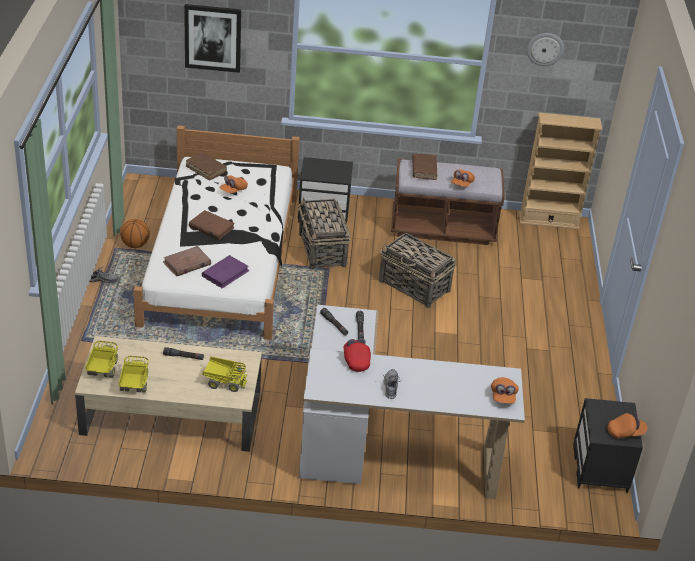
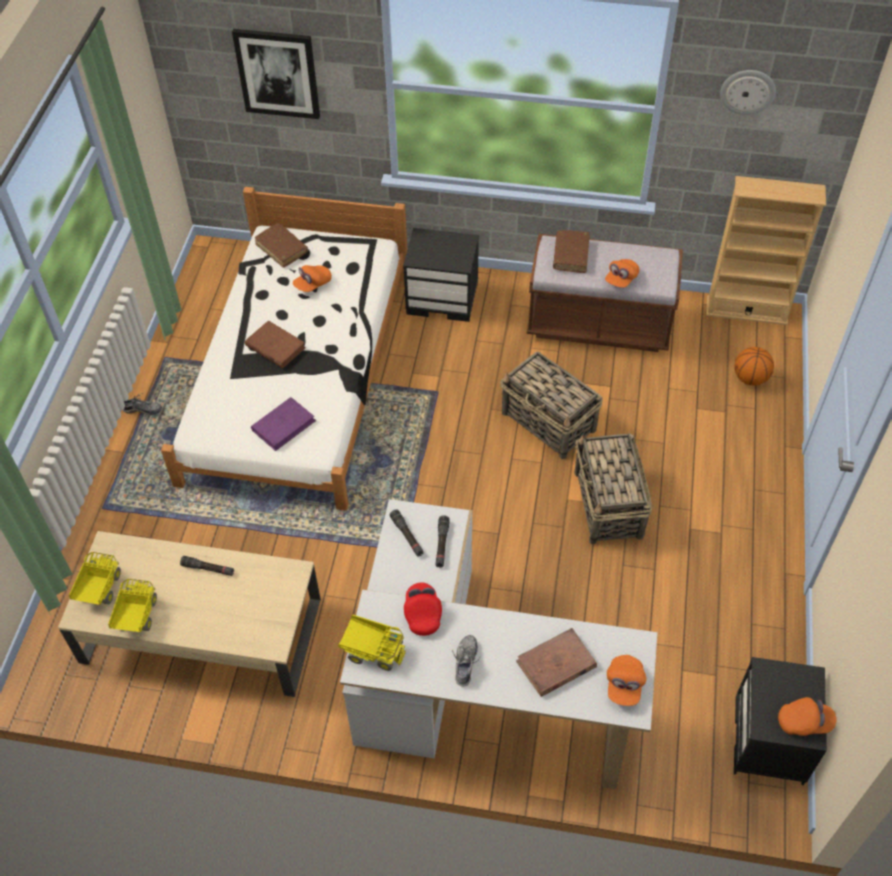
camera: 10 degrees right, 15 degrees up
(135, 245) = (191, 353): basketball -> basketball (750, 378)
(187, 263) = (235, 408): brown book -> brown book (556, 664)
(224, 382) = (256, 613): toy truck -> toy truck (373, 650)
(322, 250) = (432, 361): basket -> basket (608, 505)

